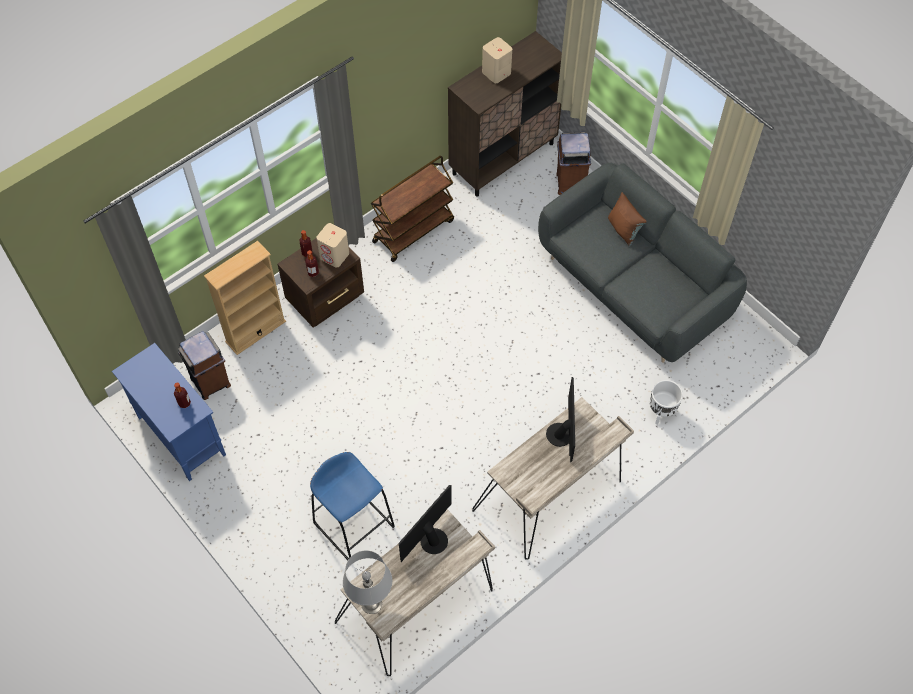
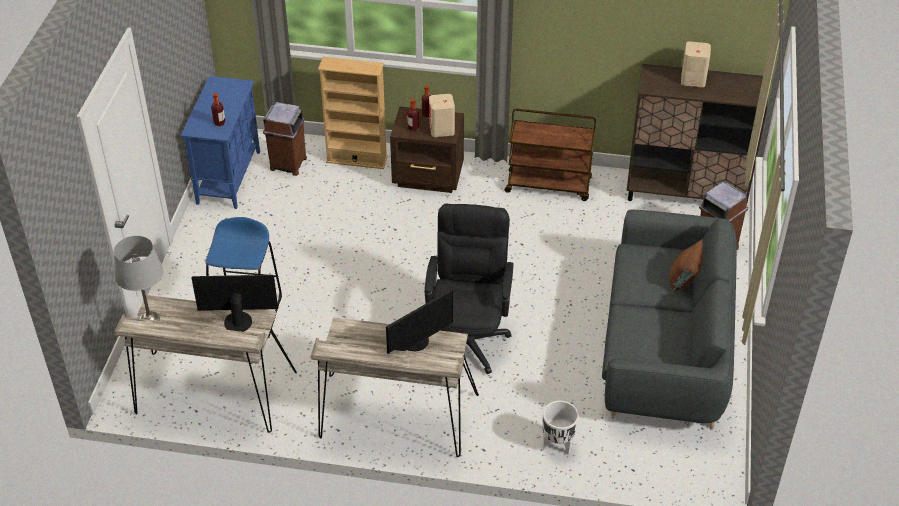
camera: 50 degrees right, 15 degrees down
(514, 392) = (468, 335): none -> black office chair

